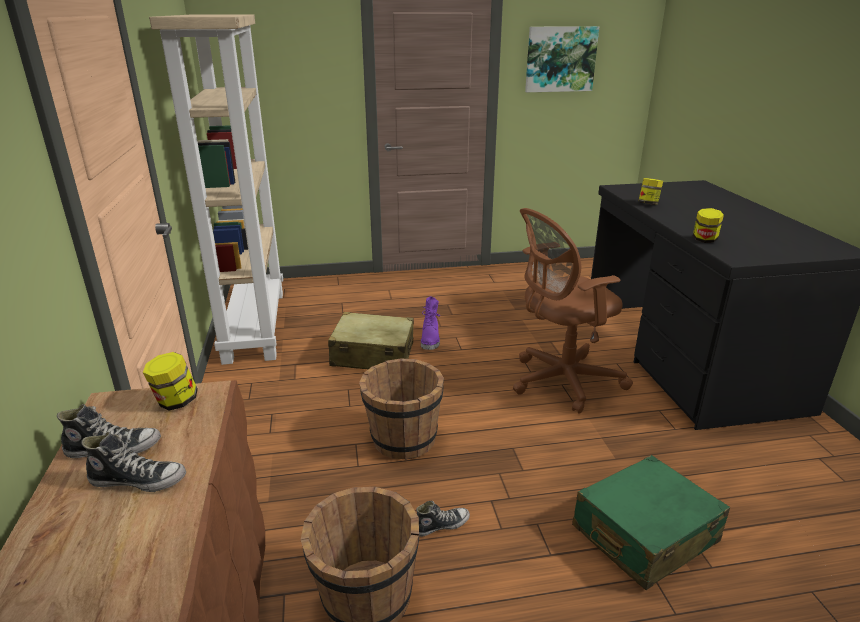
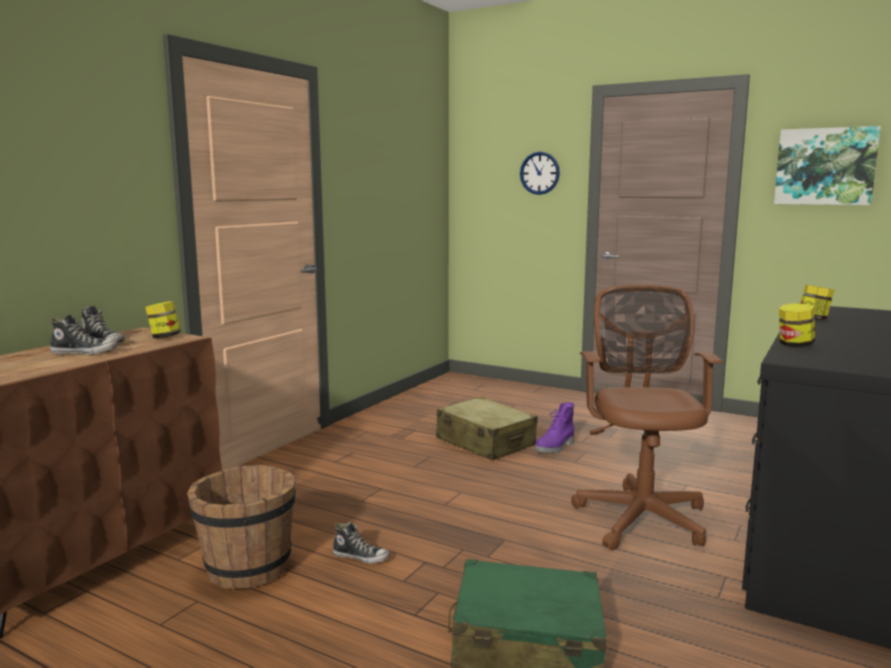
camera: 40 degrees right, 15 degrees down
(139, 480) = (85, 352): shoe -> shoe turned 45 degrees counterclockwise
(254, 325) = (423, 400): beige bookcase -> none
(310, 66) = (539, 173): none -> wall clock
(403, 439) = (420, 499): brown bucket -> none
(561, 381) = (641, 516): brown office chair -> brown office chair turned 75 degrees clockwise

